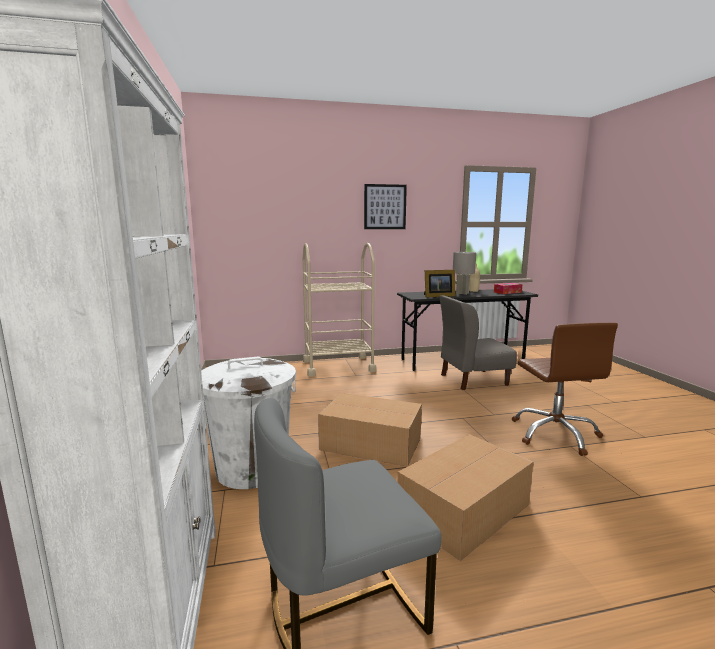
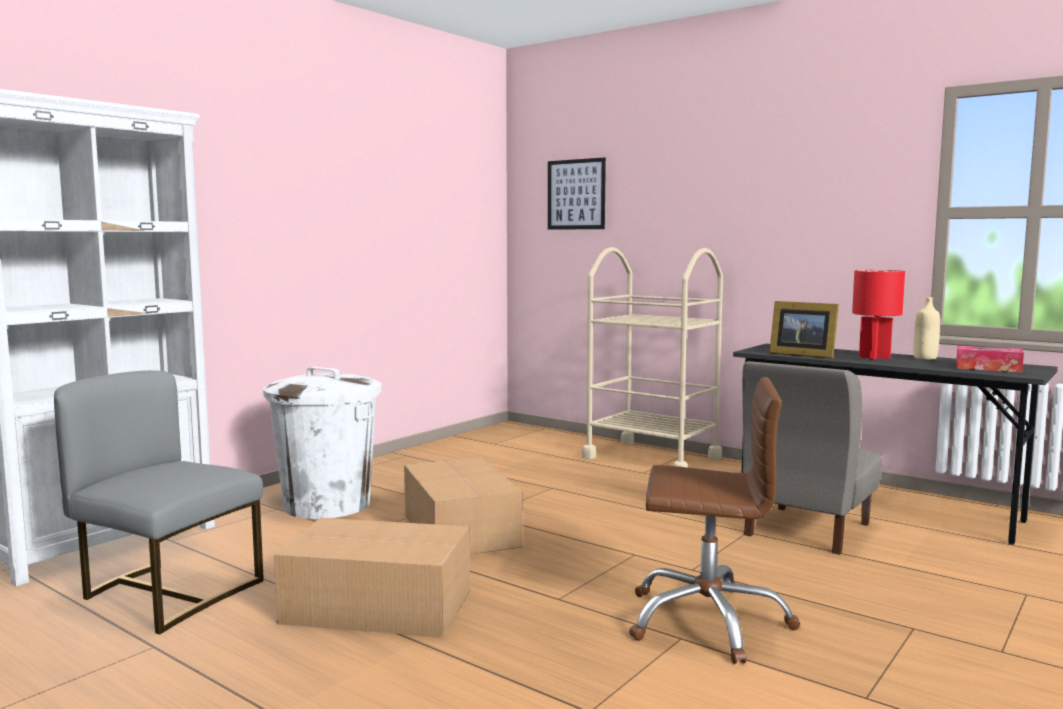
camera: 50 degrees right, 5 degrees down
(385, 207) = (769, 184): picture -> picture (576, 194)
(462, 293) = (874, 357): grey table lamp -> red table lamp
(473, 379) = (806, 529): grey chair -> grey chair turned 90 degrees counterclockwise
(555, 434) = (707, 620): brown office chair -> brown office chair turned 120 degrees counterclockwise

